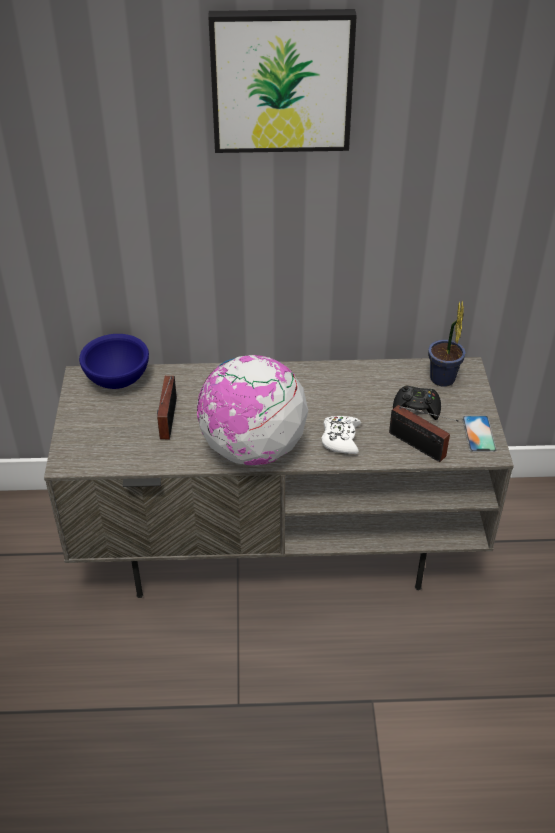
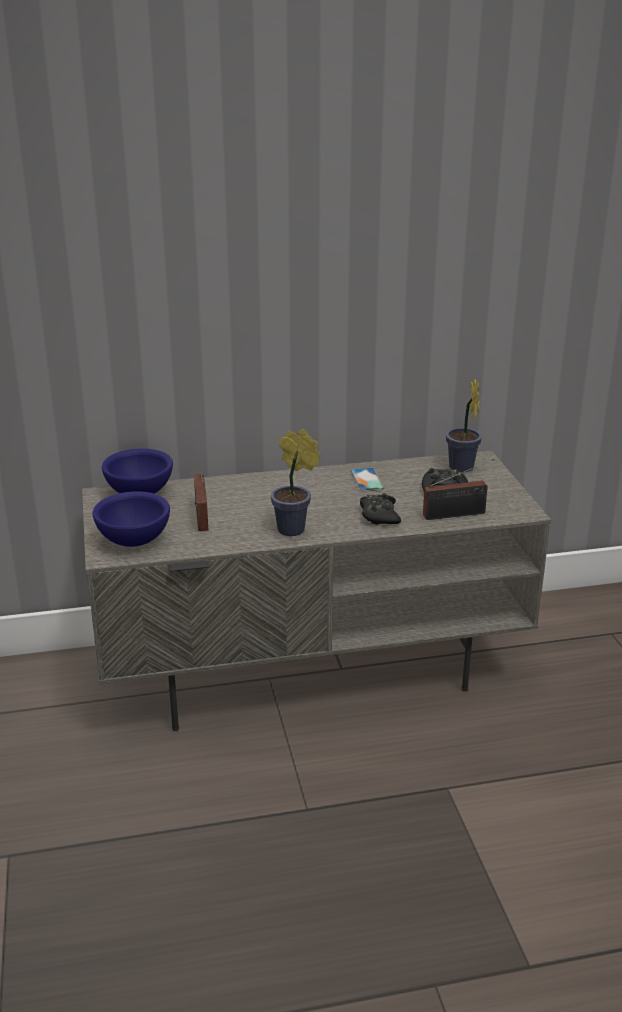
camera: 10 degrees left, 15 degrees down
(98, 445) = (135, 540): none -> blue bowl
(252, 449) = (295, 530): globe -> potted plant
(281, 80) = (297, 171): picture -> none
(340, 439) = (379, 515): white game controller -> black game controller
(419, 447) = (457, 514): radio -> radio turned 45 degrees counterclockwise
(479, 434) = (510, 501): phone -> phone (367, 480)

